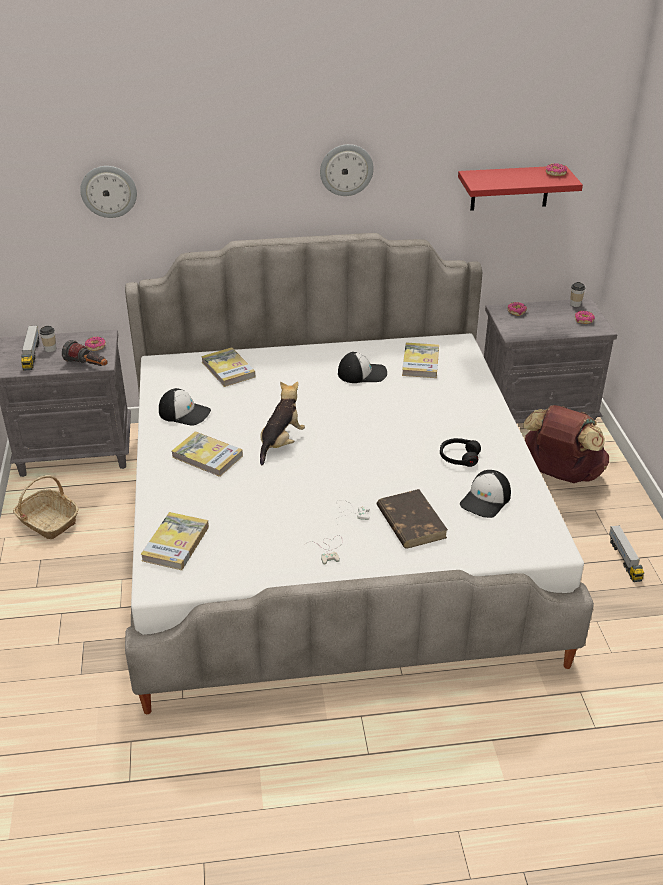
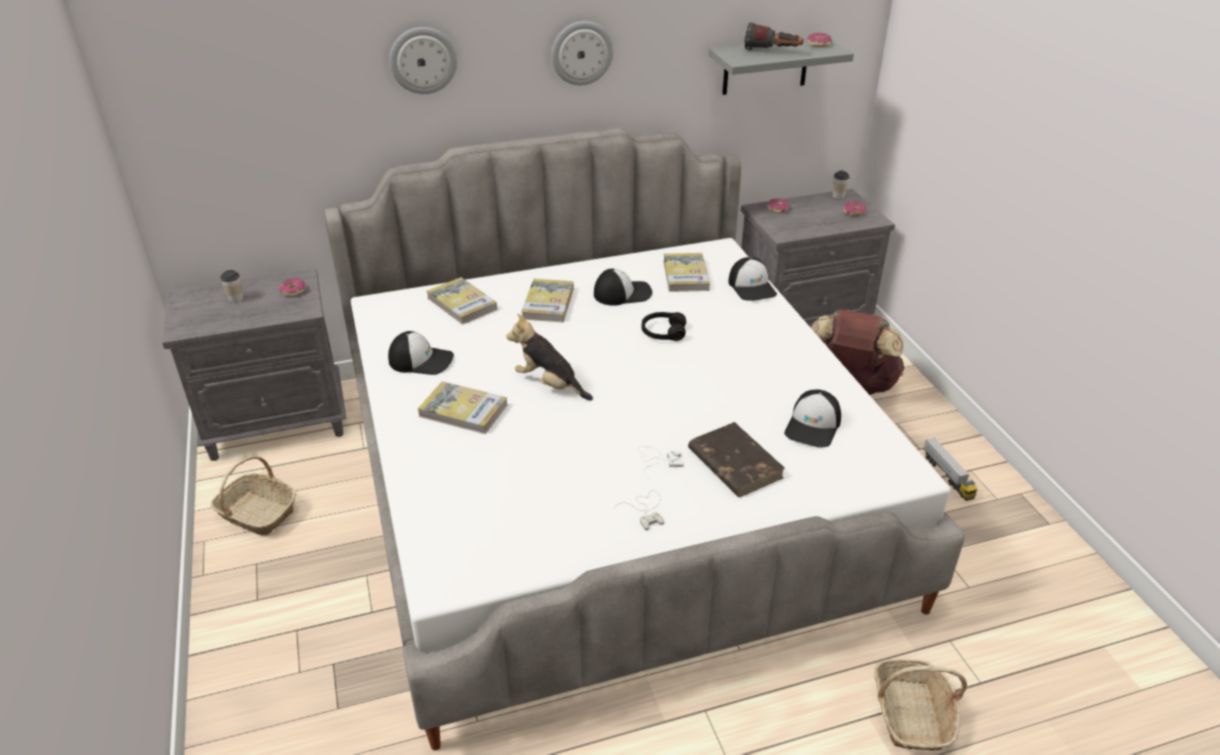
camera: 10 degrees left, 0 degrees up
(31, 354) = (212, 307): toy truck -> none
(88, 366) = (288, 315): flashlight -> flashlight (772, 52)
(108, 191) = (294, 95): wall clock -> wall clock (423, 60)
(175, 543) = (450, 526): book -> book (548, 303)
(281, 443) = (549, 384): plush toy -> plush toy turned 75 degrees counterclockwise
(459, 457) = (765, 379): black headphones -> black headphones (663, 332)
(474, 378) = (752, 287): none -> cap
(510, 188) = (765, 66): red shelf -> grey shelf
(528, 743) = (911, 715): none -> basket

